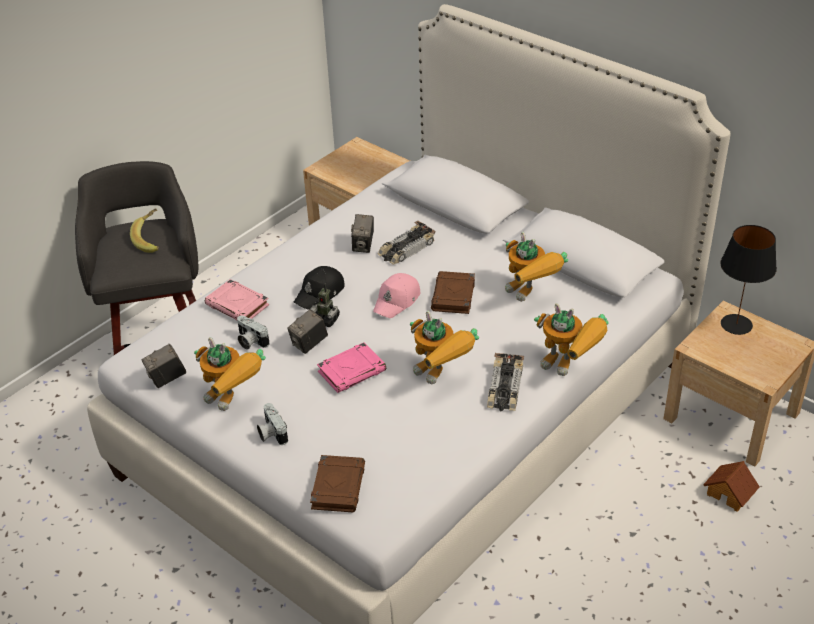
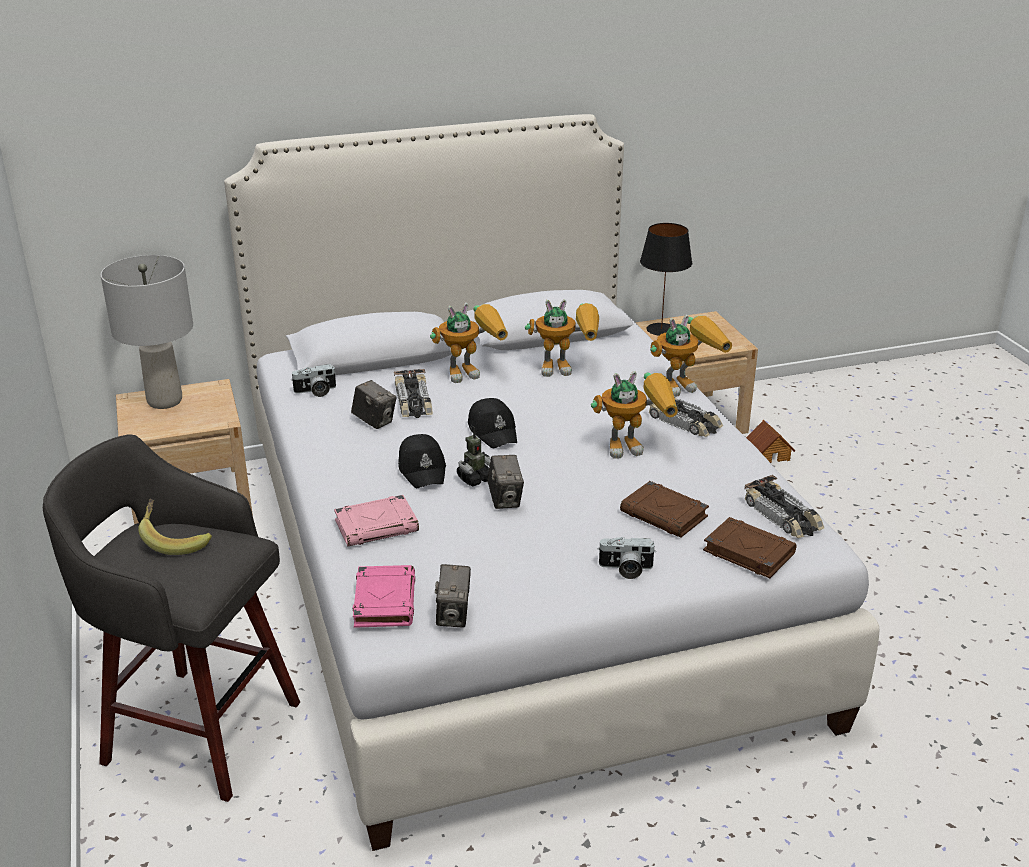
camera: 60 degrees left, 10 degrees down
(233, 401) = (547, 578): toy robot -> toy robot (472, 371)
(250, 341) = (457, 534): camera -> camera (316, 391)
(352, 371) = (575, 490): pink book -> pink book (384, 601)
(367, 157) = (165, 401): none -> grey table lamp
(397, 301) = (493, 431): pink cap -> black cap
(406, 490) = (783, 516): none -> toy car
(453, 296) = (522, 402): brown book -> brown book (665, 515)

